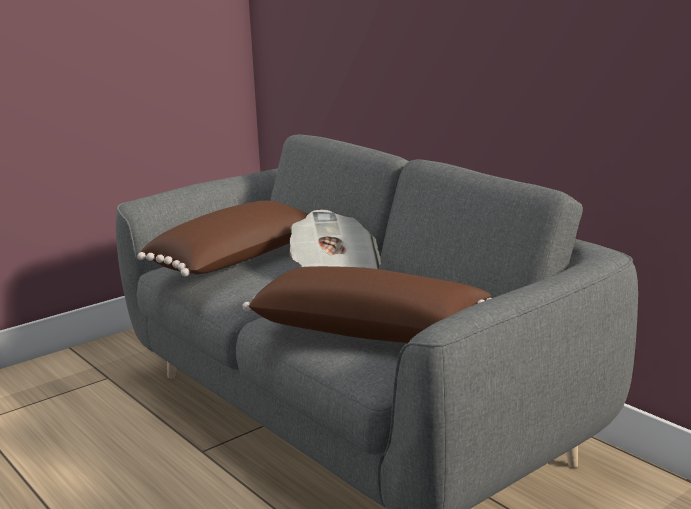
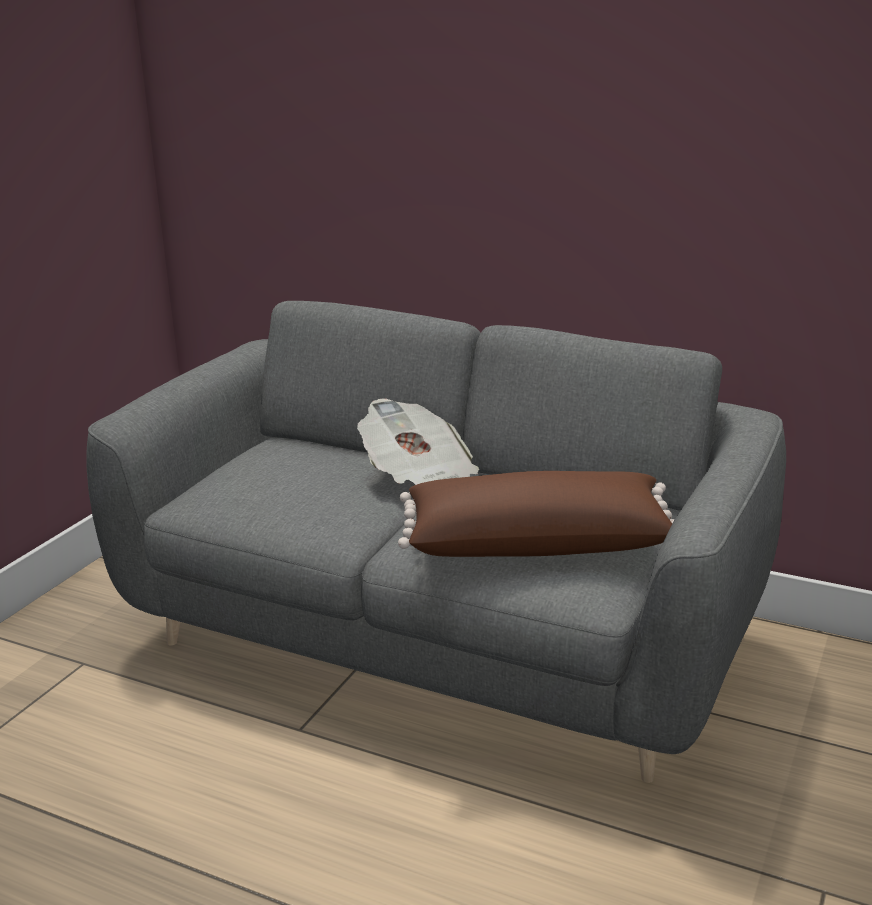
camera: 25 degrees left, 5 degrees up
(239, 261) = (280, 480): brown pillow -> none

